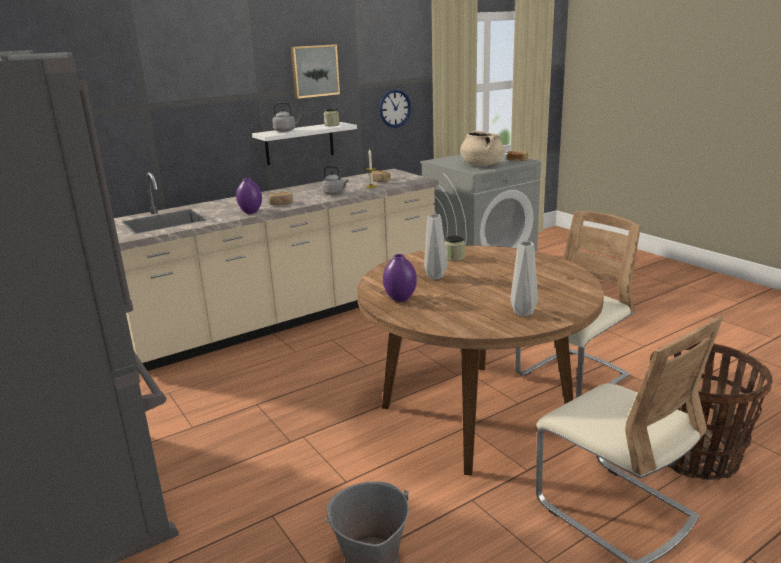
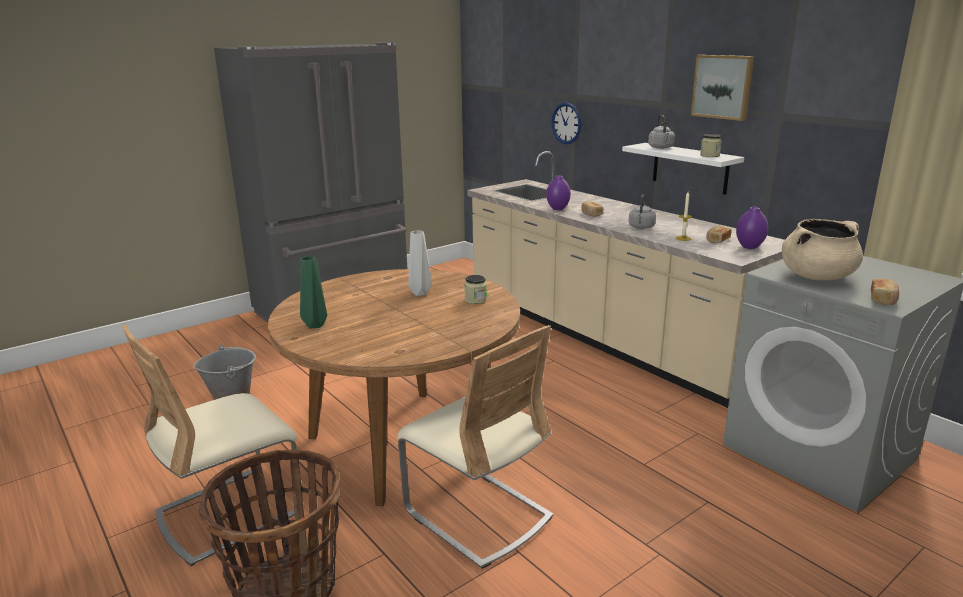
camera: 85 degrees right, 0 degrees up
(395, 108) = (830, 160): wall clock -> wall clock (566, 123)
(400, 299) = (369, 283): purple vase -> purple vase (749, 247)
(524, 313) = (315, 326): grey vase -> green vase

